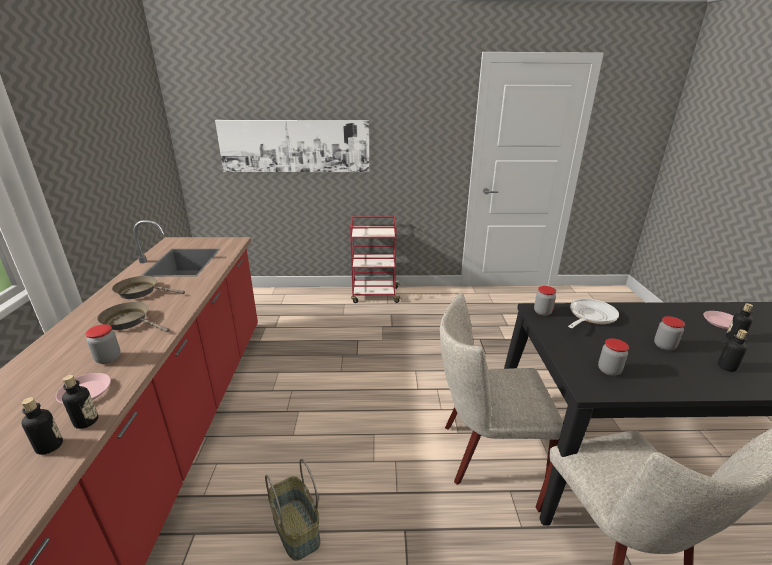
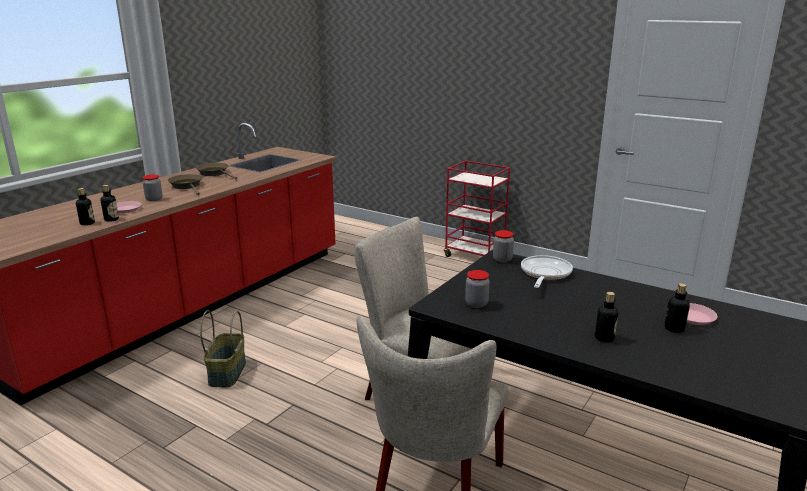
camera: 35 degrees right, 5 degrees down
(295, 146) = (419, 78): picture -> none
(590, 316) = (544, 274): frying pan -> frying pan turned 60 degrees counterclockwise
(664, 346) = (573, 309): jar -> none

